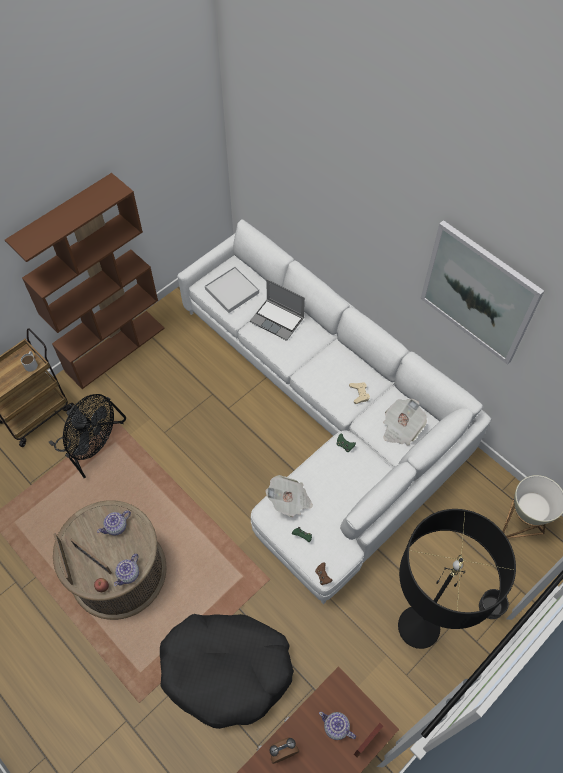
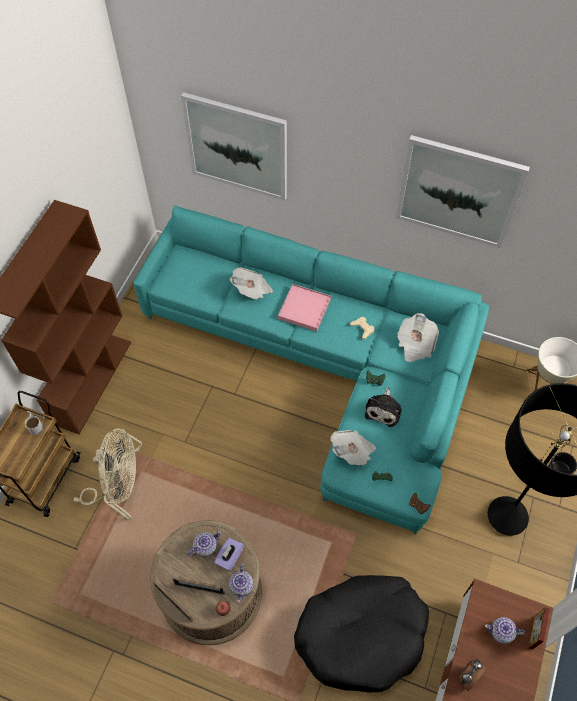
camera: 25 degrees left, 0 degrees up
(90, 446) = (118, 485): black fan -> beige fan
(116, 526) = (205, 547): teapot -> teapot turned 150 degrees counterclockwise
(132, 545) = (229, 557): none -> purple tissue box
(232, 291) = (193, 279): white tray -> none
(278, 320) = (252, 290): laptop -> newspaper
(301, 181) = (237, 147): none -> picture
(315, 355) = (304, 309): none -> pink tray
(325, 415) = (327, 363): white sofa -> turquoise sofa
(338, 475) = (383, 409): none -> plush toy

